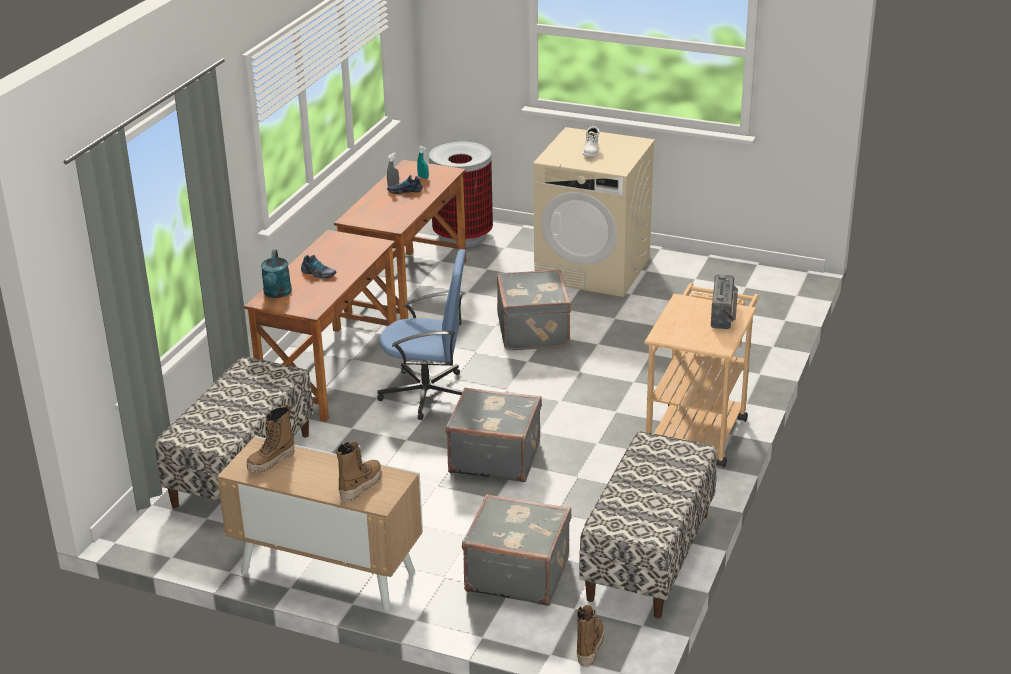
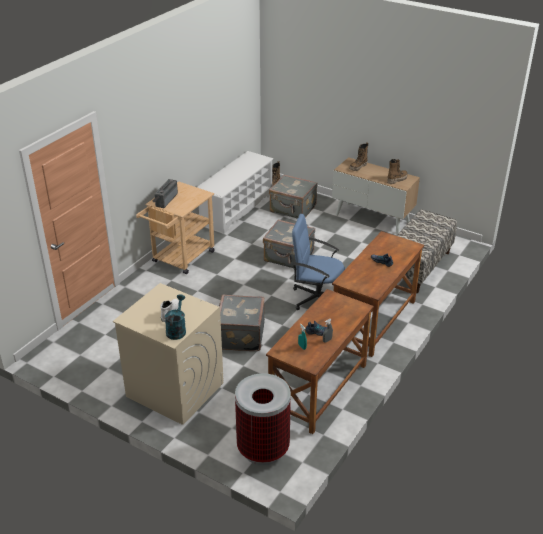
camera: 170 degrees left, 5 degrees up
(277, 294) = (405, 250): turquoise watering can -> turquoise watering can (176, 329)
(649, 556) = (236, 209): bench -> white shoe rack

